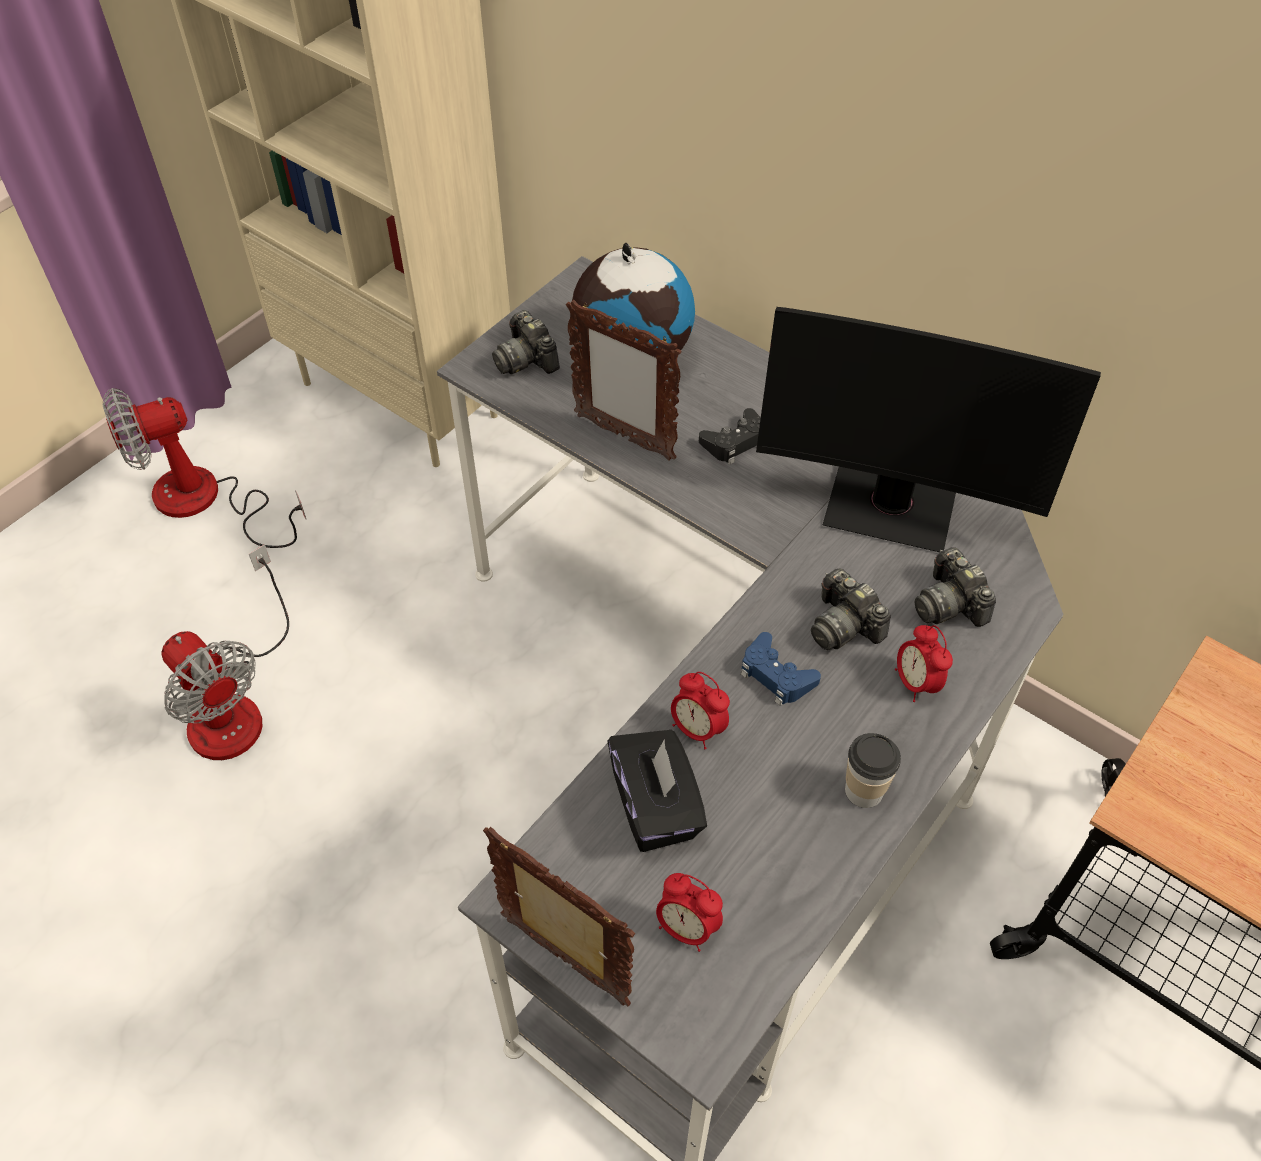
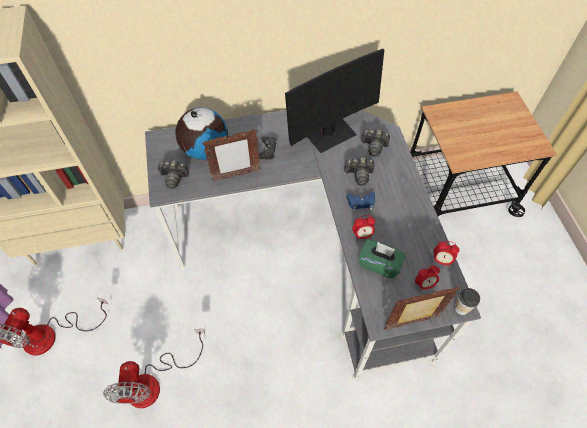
camera: 50 degrees left, 5 degrees up
(235, 703) = (154, 382): fan -> fan turned 90 degrees clockwise
(656, 806) = (379, 264): black tissue box -> green tissue box
(863, 791) = (415, 211): cup -> cup (461, 308)
(916, 682) = (392, 173): alarm clock -> alarm clock (441, 260)

